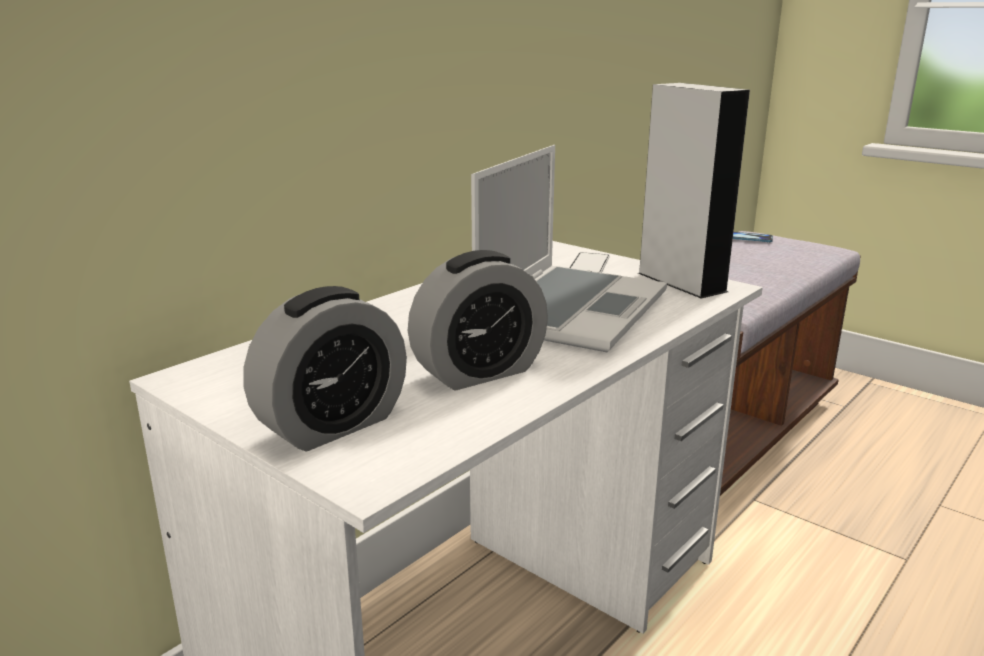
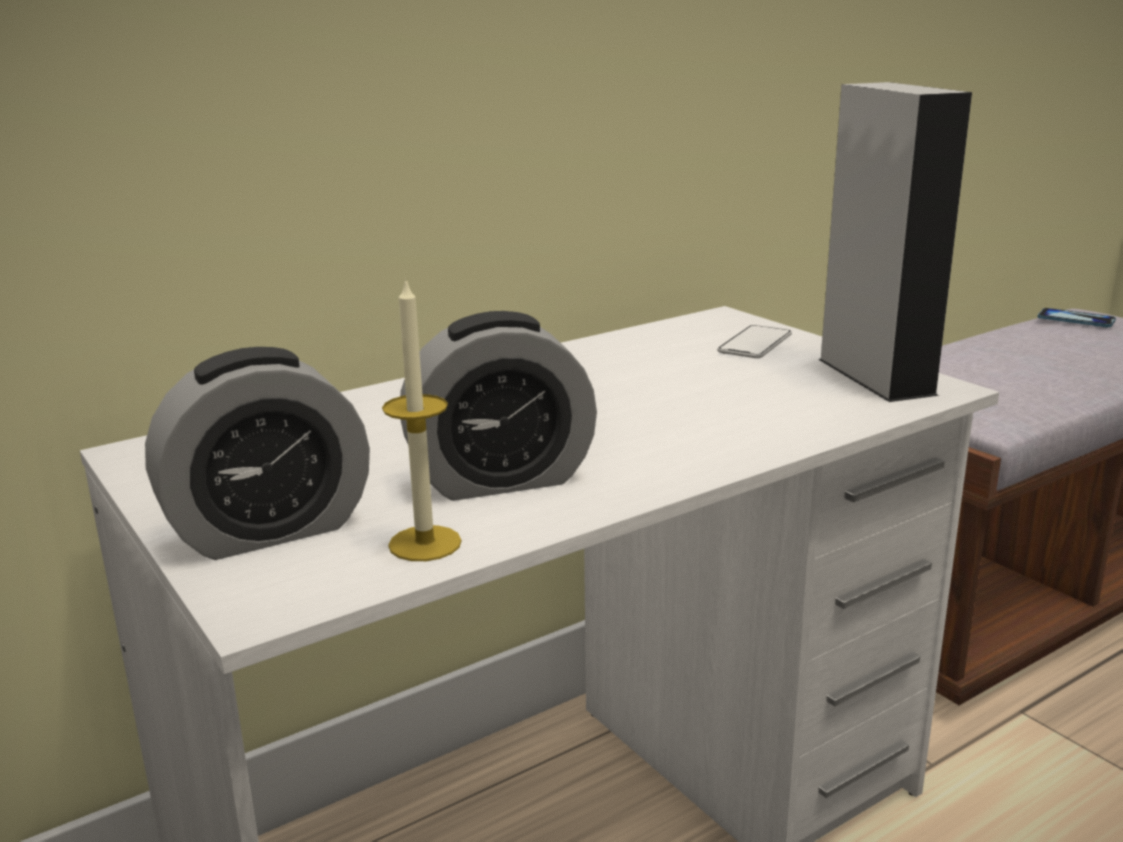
camera: 15 degrees right, 0 degrees up
(457, 422) = (425, 543): none -> candle
(571, 309) = (686, 404): laptop -> none

